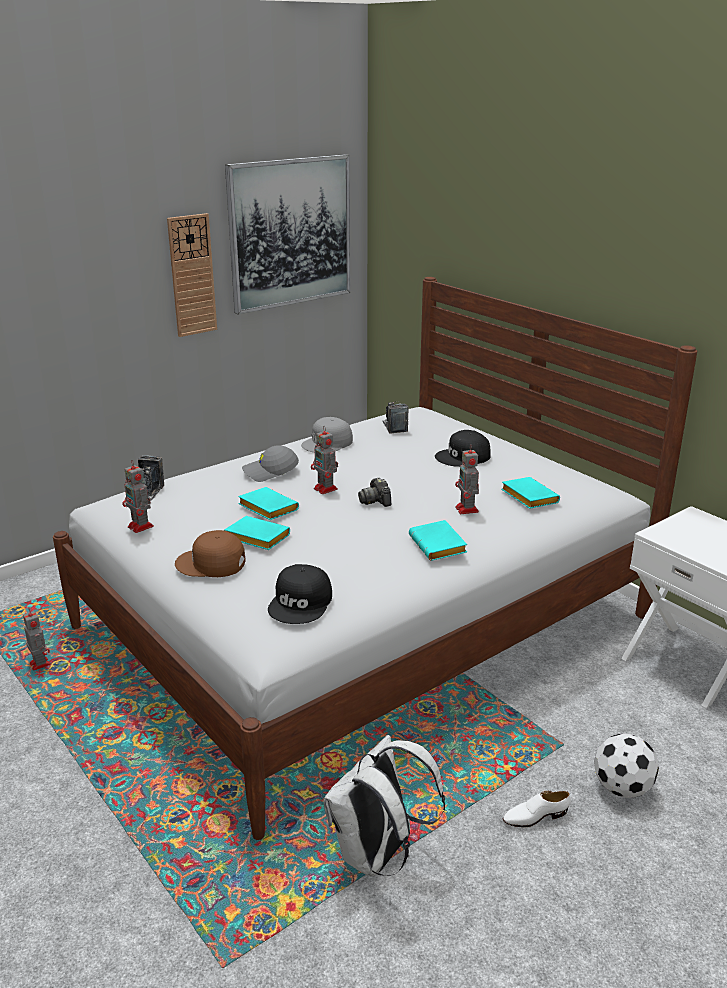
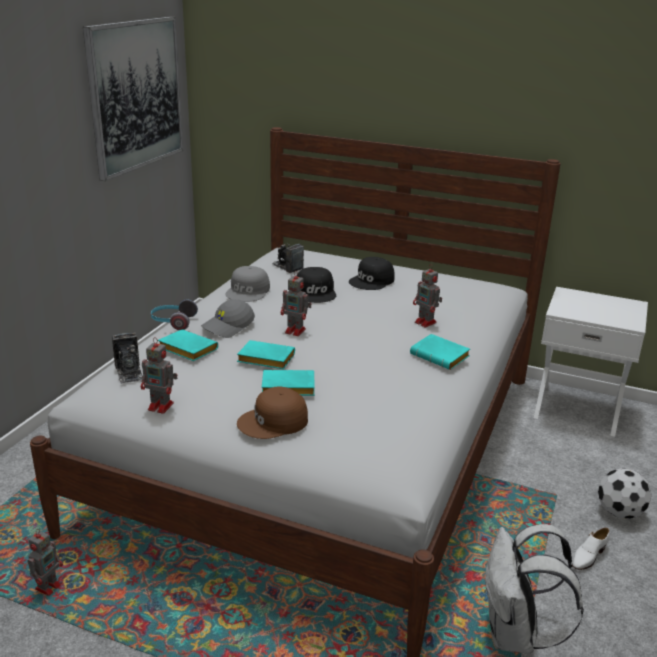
camera: 30 degrees left, 0 degrees up
(40, 664) = (49, 587): toy robot -> toy robot turned 90 degrees clockwise
(192, 275) = (64, 145): wall clock -> none
(230, 458) = (173, 322): none -> headphones
(301, 603) = (393, 433): black cap -> black cap (316, 292)
(375, 501) = (348, 331): camera -> none
(527, 497) = (456, 303): turquoise book -> turquoise book (186, 350)

